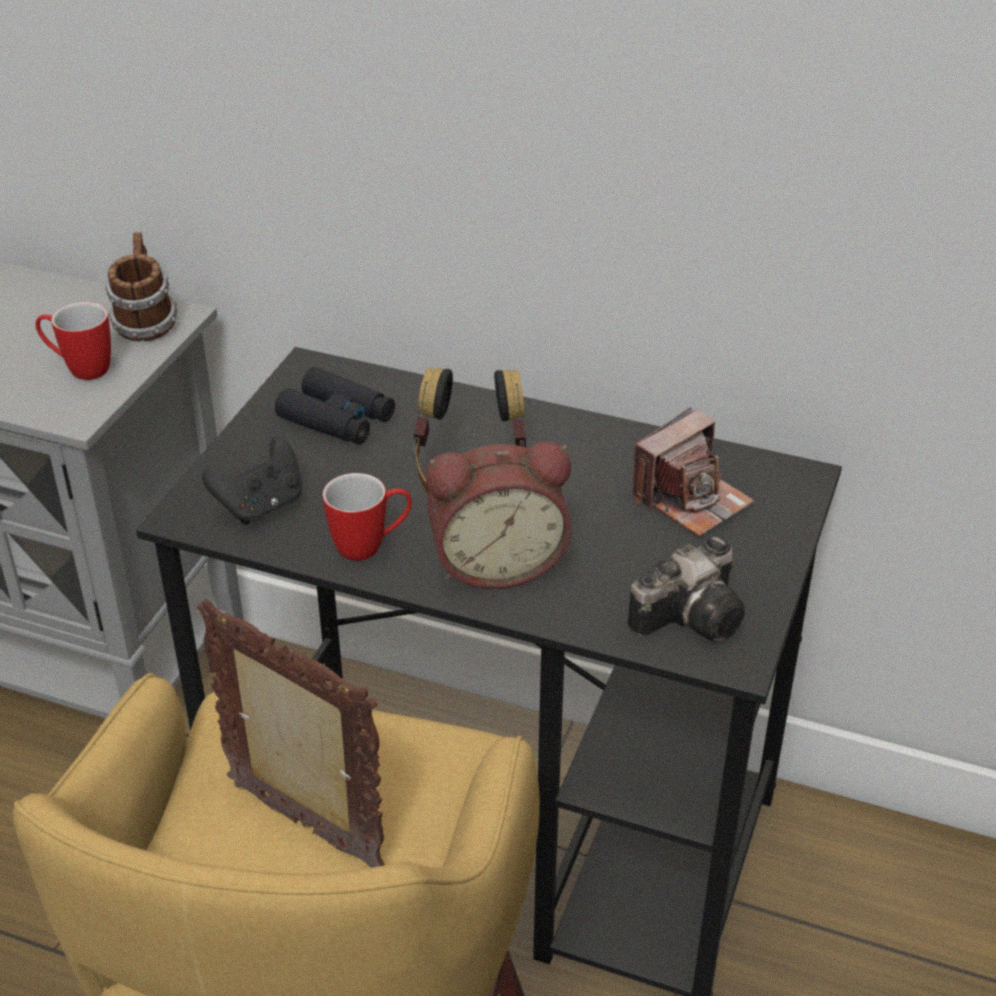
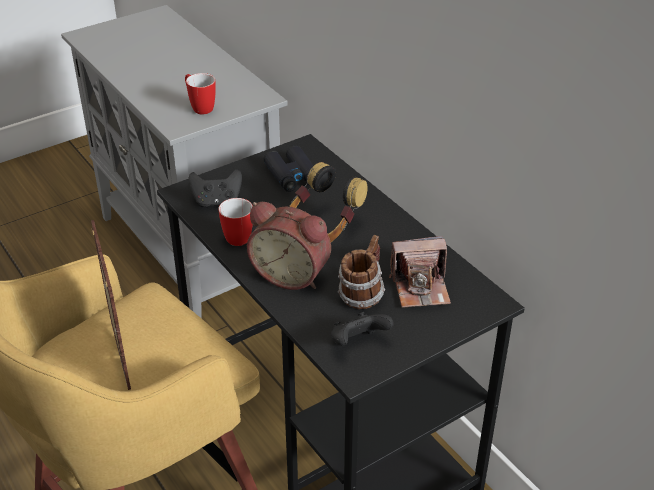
camera: 35 degrees right, 0 degrees up
(145, 324) = (247, 97): mug -> mug (361, 294)
(694, 614) = (358, 343): camera -> black game controller

